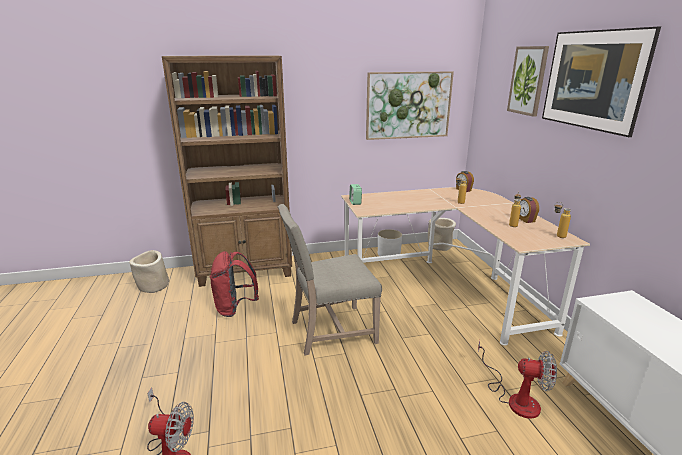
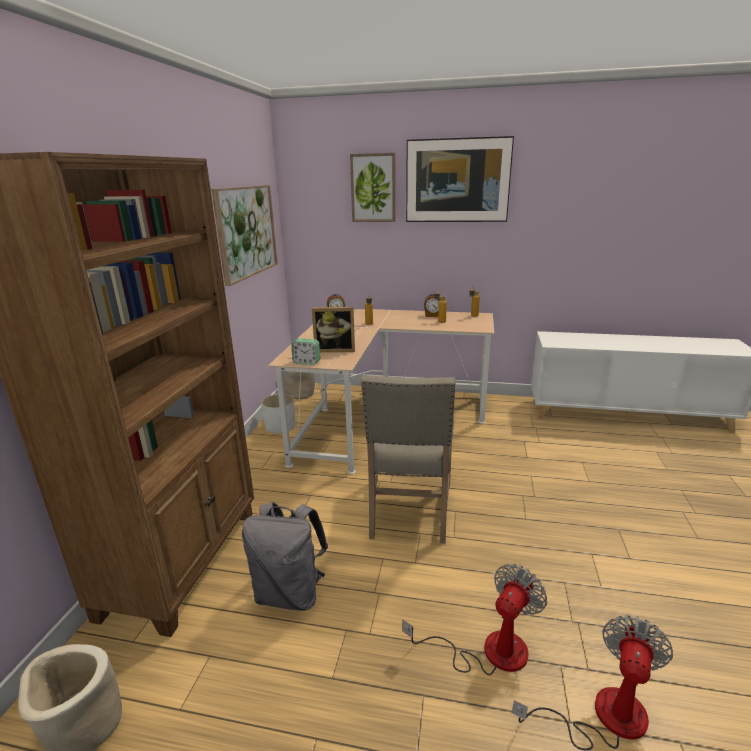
camera: 65 degrees left, 0 degrees up
(235, 308) = (290, 593): red backpack -> grey backpack
(388, 204) = (335, 349): none -> picture frame
(515, 398) = (549, 441): fan -> fan (488, 651)

